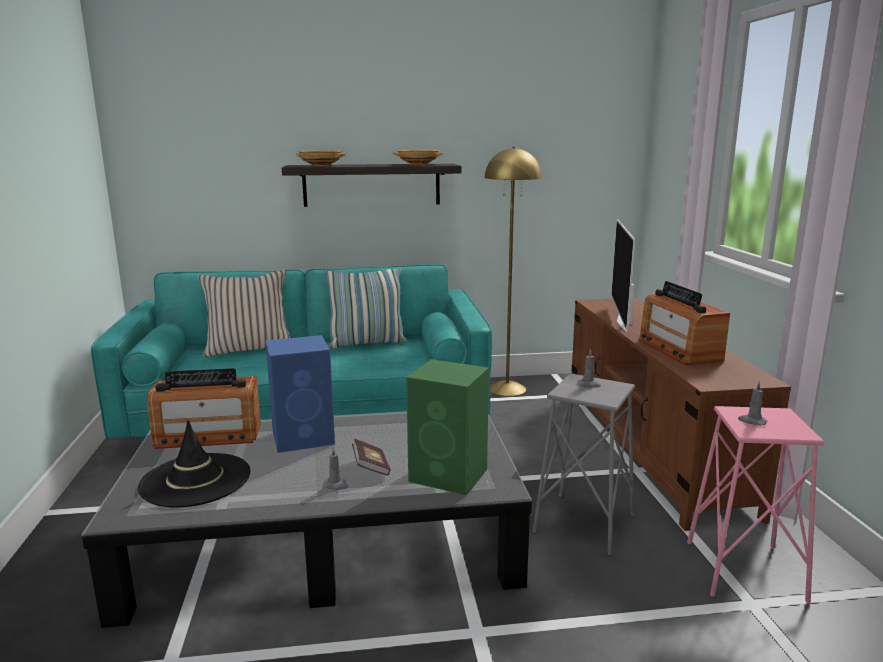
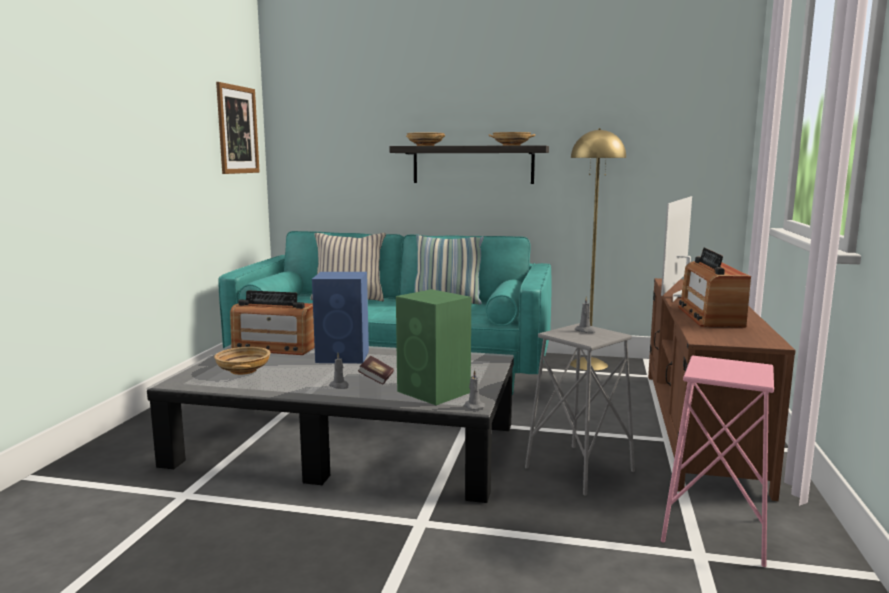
camera: 20 degrees right, 5 degrees down
(77, 149) = (237, 130): none -> picture
(195, 480) = (243, 370): black hat -> beige bowl
(752, 421) = (714, 368): grey candle -> grey candle (473, 406)

